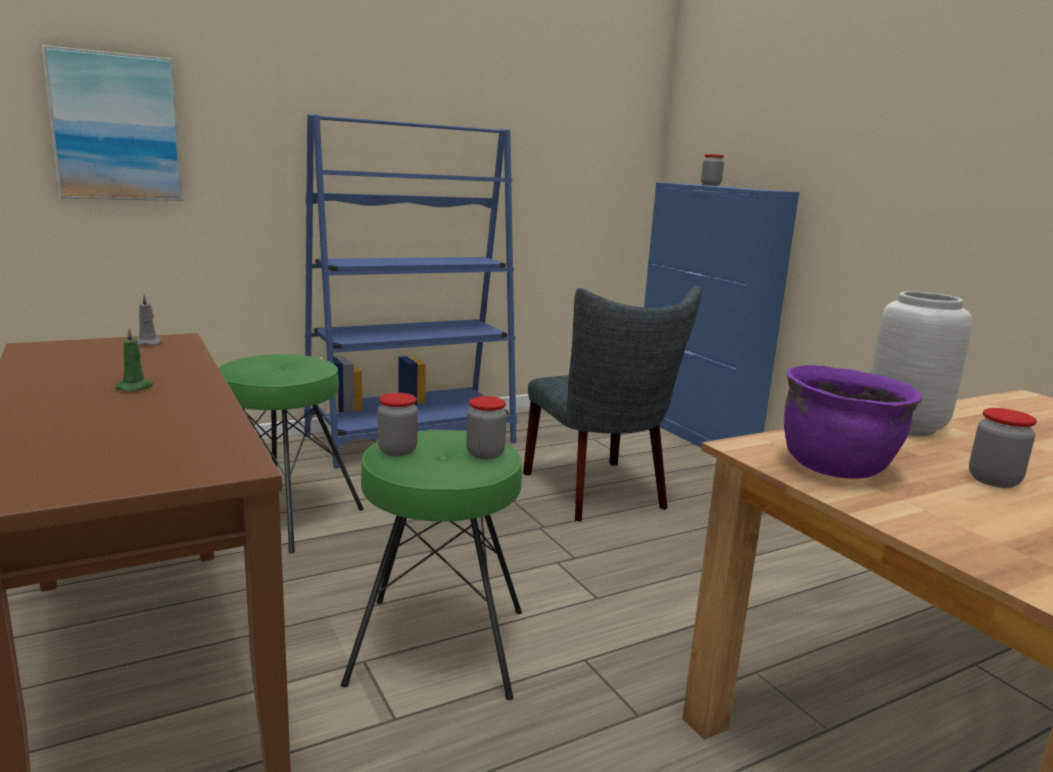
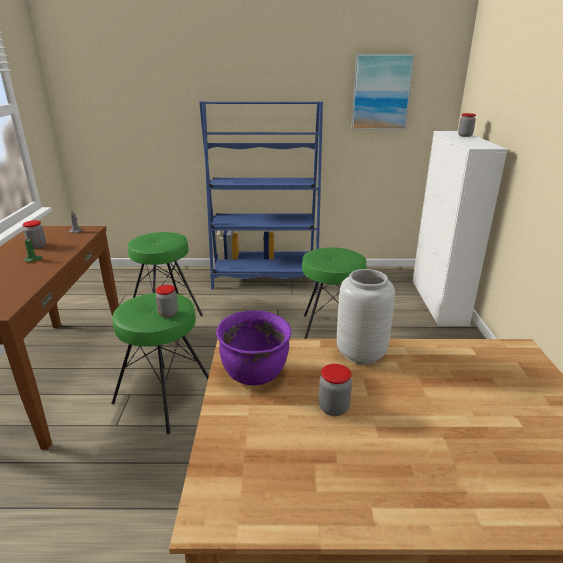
camera: 30 degrees right, 10 degrees up
(116, 127) = (120, 111): picture -> picture (381, 92)
(397, 451) = (134, 304): jar -> jar (37, 246)
(599, 494) = (330, 332): grey chair -> green stool
(693, 432) = (438, 301): blue cabinet -> white cabinet

